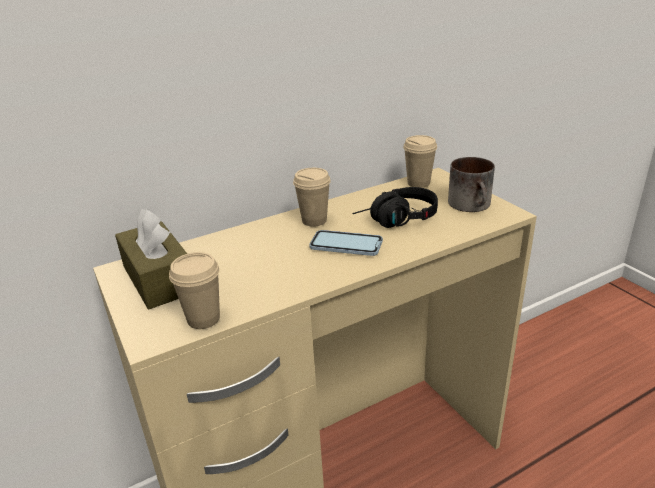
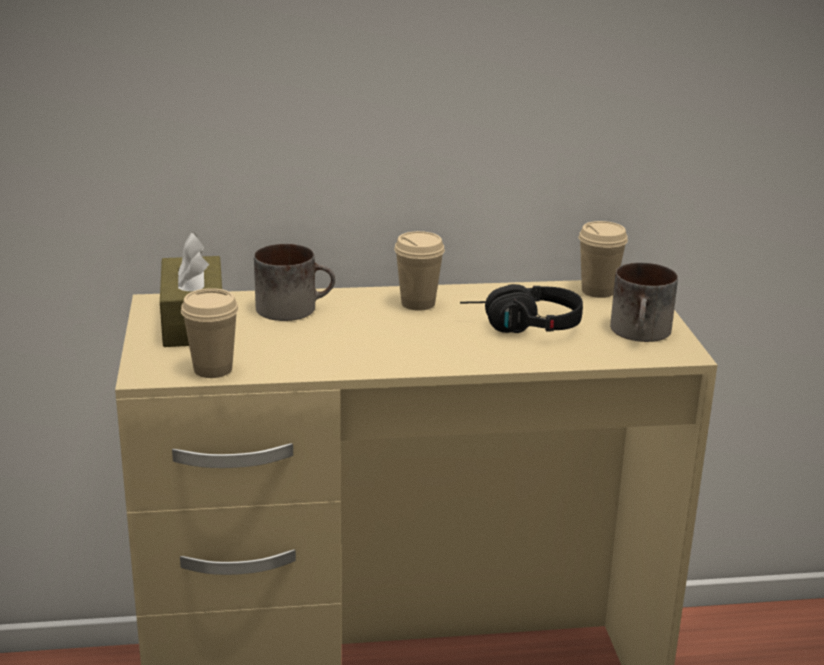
camera: 20 degrees right, 5 degrees down
(229, 246) = (294, 307): none -> mug
(346, 245) = (431, 338): phone -> none

